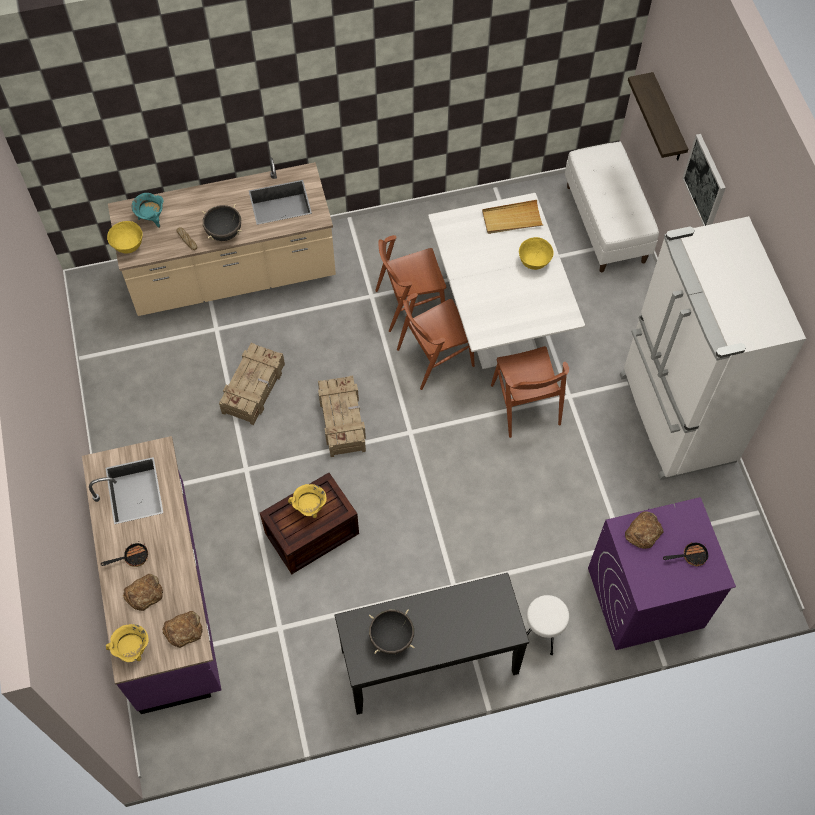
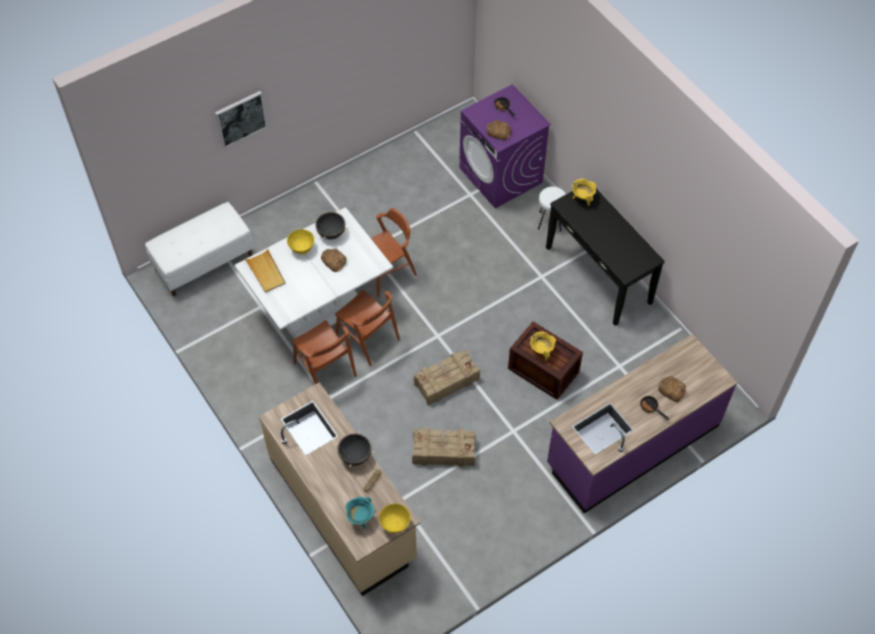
camera: 110 degrees left, 5 degrees down
(133, 650) = (711, 381): yellow cooking pot -> yellow cooking pot (582, 198)
(184, 630) = (683, 357): bread -> bread (334, 261)
(391, 638) = (624, 249): black cooking pot -> black cooking pot (331, 233)
(667, 120) = (177, 160): shelf -> none
(674, 419) = (363, 186): white fridge -> none

